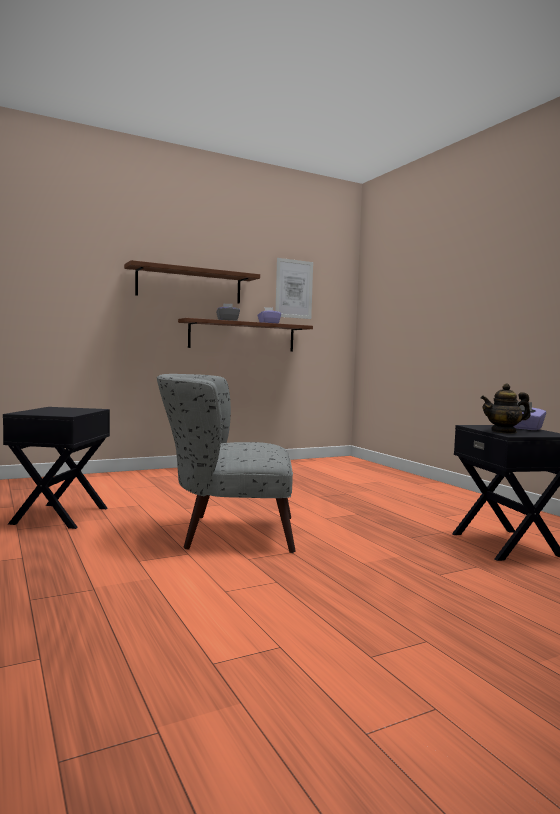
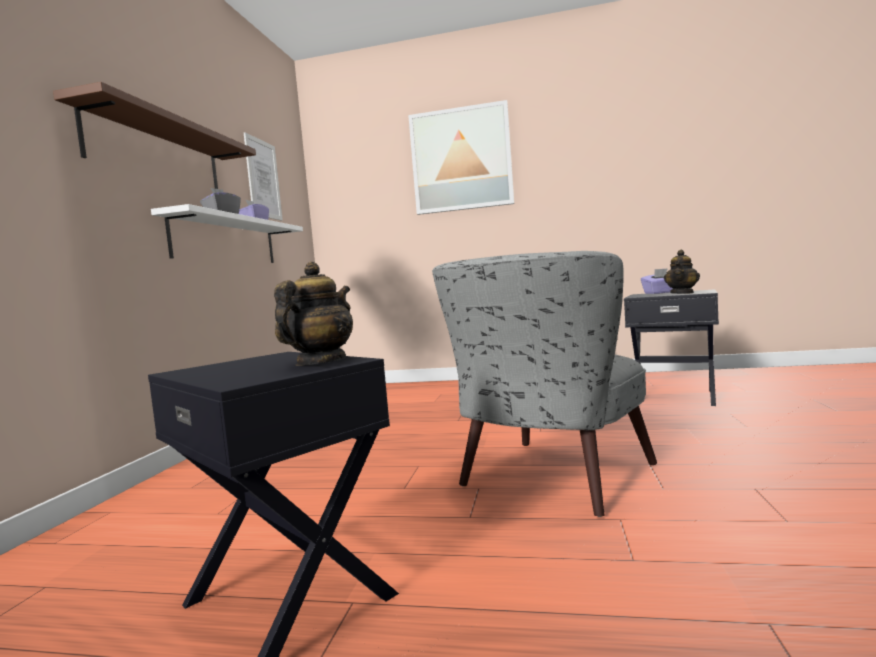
camera: 50 degrees left, 0 degrees up
(64, 413) = (320, 362): none -> teapot
(242, 336) = (227, 241): brown shelf -> white shelf
(454, 265) = (461, 159): none -> picture

